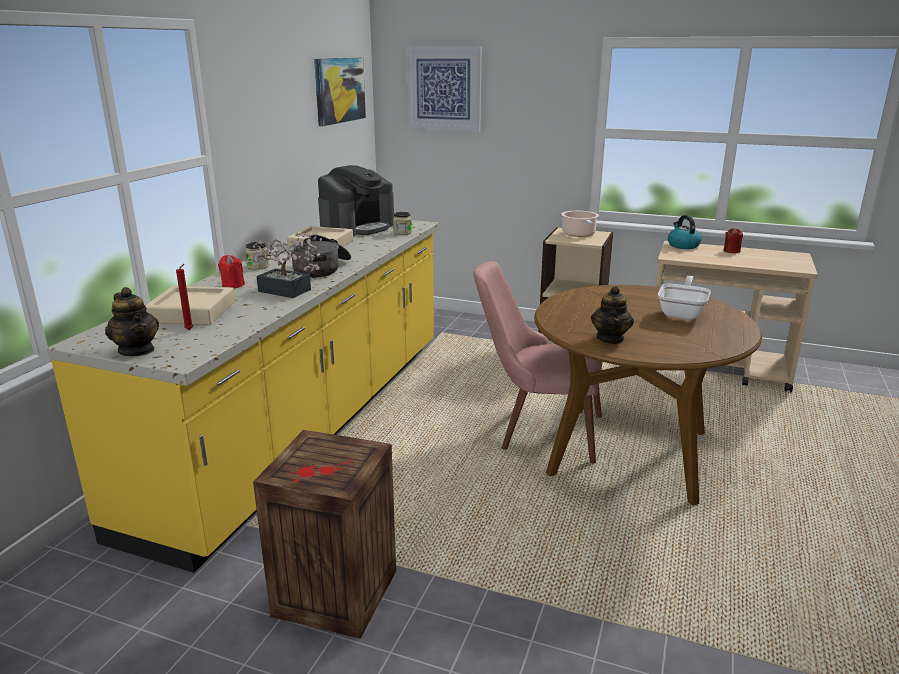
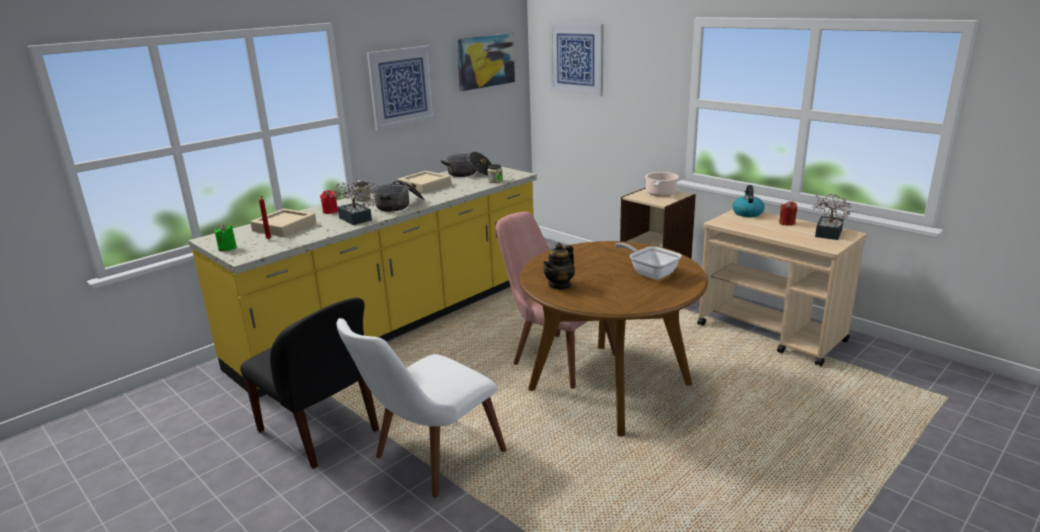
camera: 25 degrees right, 0 degrees up
(137, 350) = (227, 248): teapot -> green candle
(266, 117) = (402, 87): none -> picture
(336, 594) = (320, 432): crate -> black chair
(357, 228) = (469, 174): coffee machine -> cooking pot
(518, 594) = (428, 461): none -> white chair
(682, 313) = (650, 273): frying pan -> frying pan turned 90 degrees counterclockwise
(781, 257) = (827, 234): none -> potted plant

